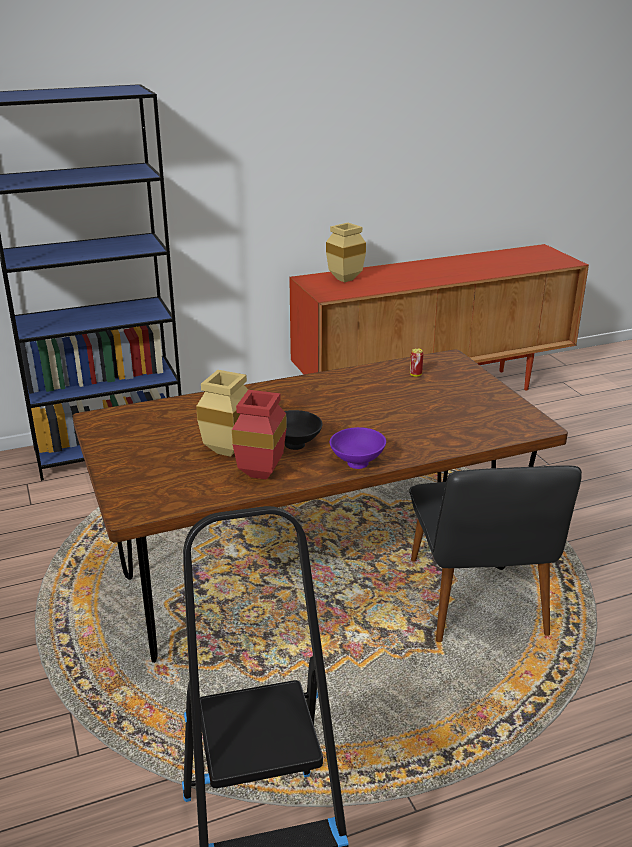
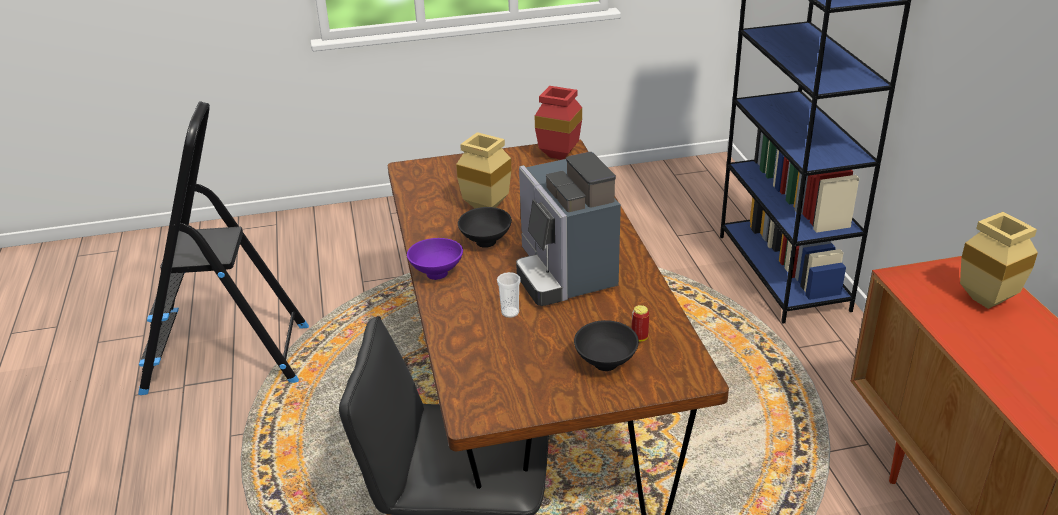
camera: 100 degrees right, 5 degrees up
(262, 475) = (437, 223): red vase -> red vase (556, 156)
(339, 405) = (564, 273): none -> coffee machine
(405, 423) = (510, 312): none -> cup
(451, 384) = (607, 364): none -> black bowl

